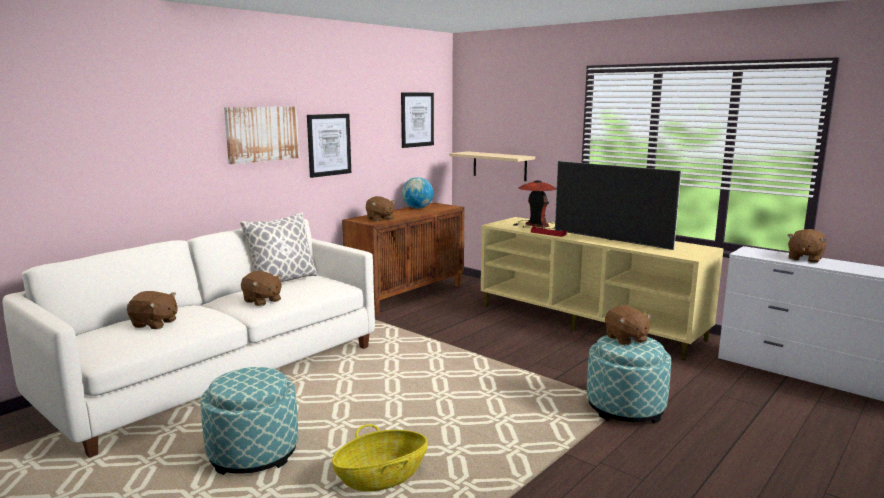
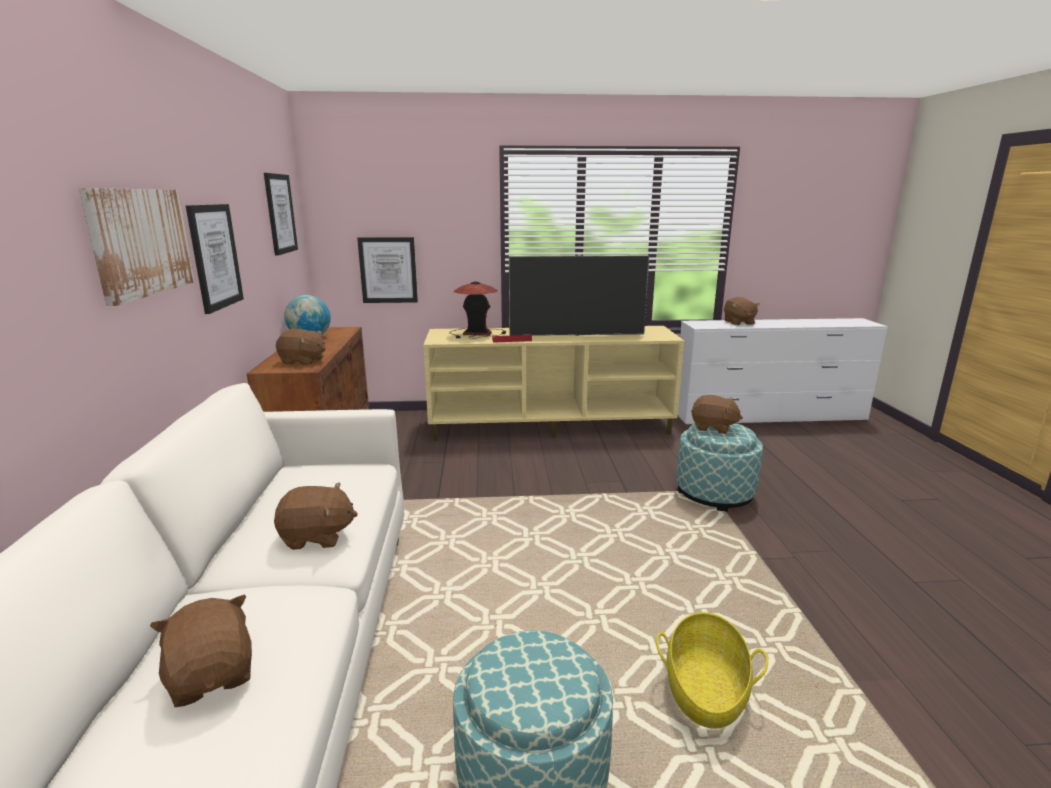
camera: 45 degrees left, 5 degrees up
(154, 324) = (213, 676): brown plush toy -> brown plush toy turned 90 degrees counterclockwise
(282, 281) = (271, 493): pillow -> none
(499, 166) = (388, 270): beige shelf -> picture

